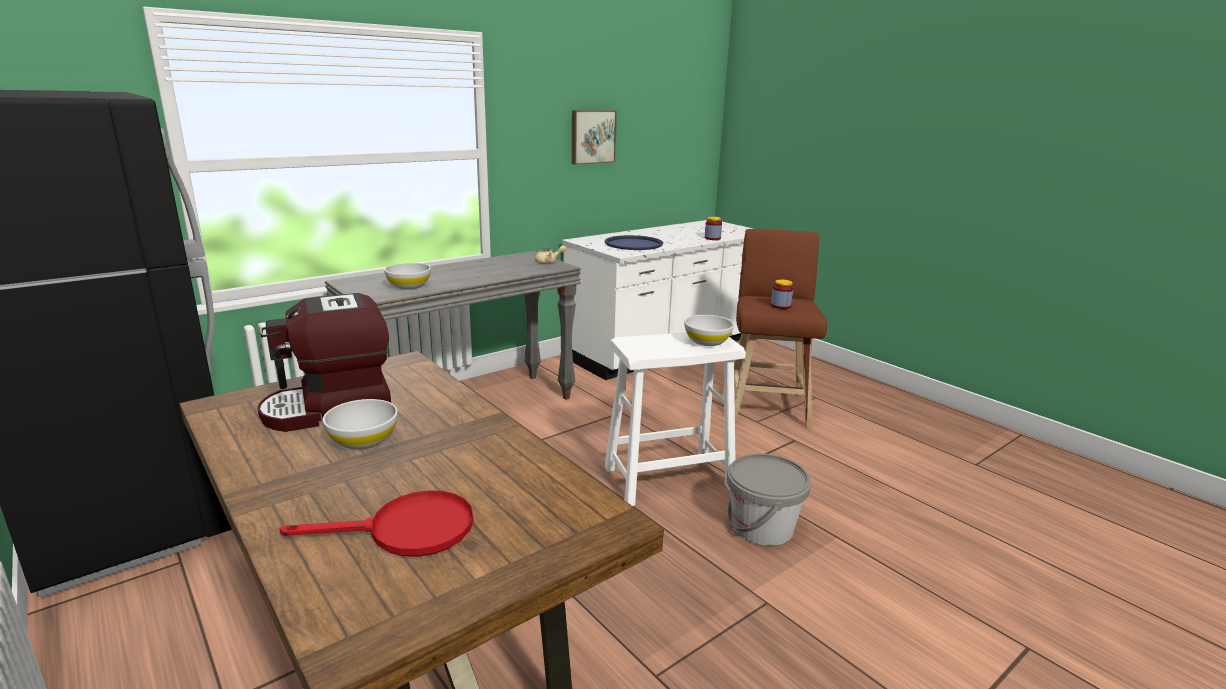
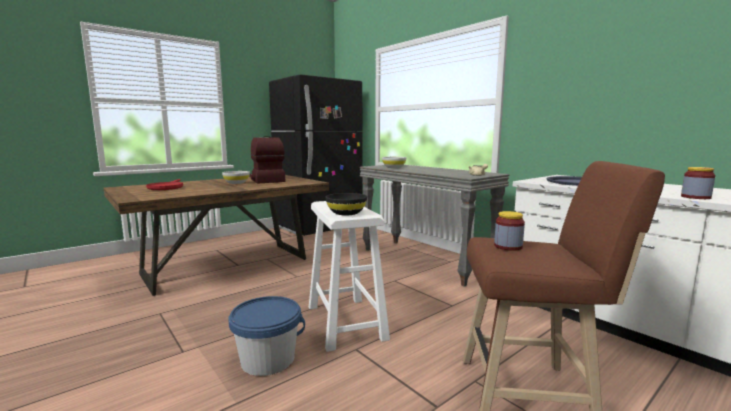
camera: 90 degrees right, 10 degrees down
(592, 136) = (610, 81): picture -> none
(707, 342) = (346, 213): white bowl -> black bowl
(762, 527) = (268, 359): grey bucket -> blue bucket

